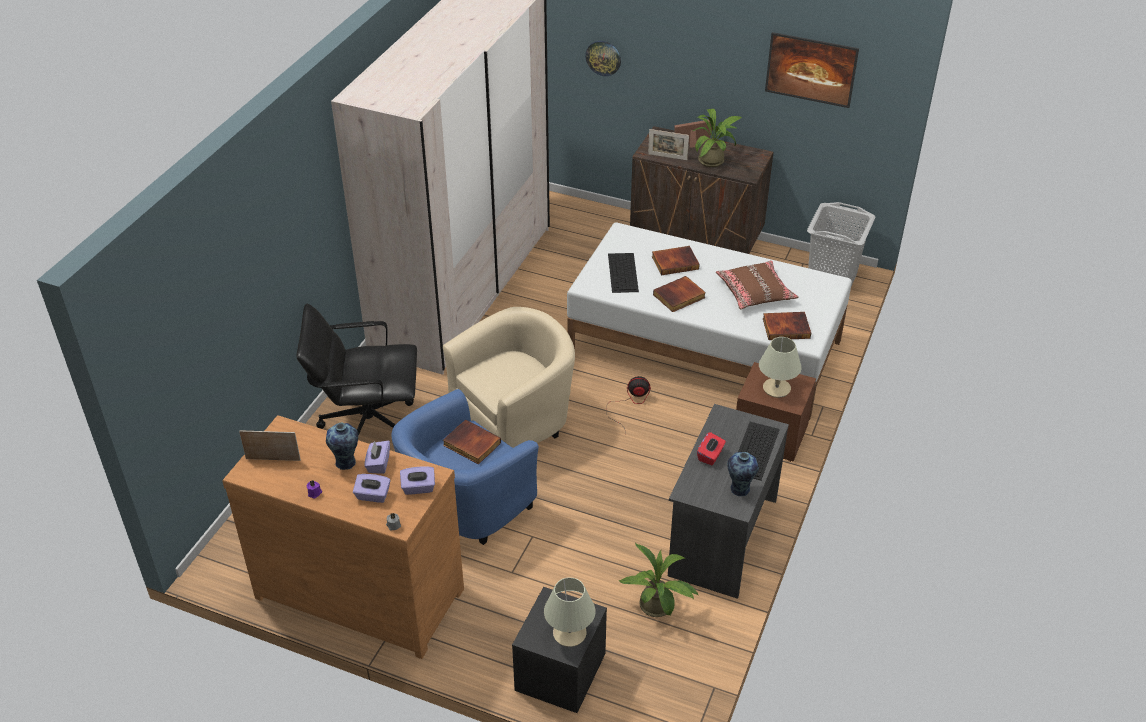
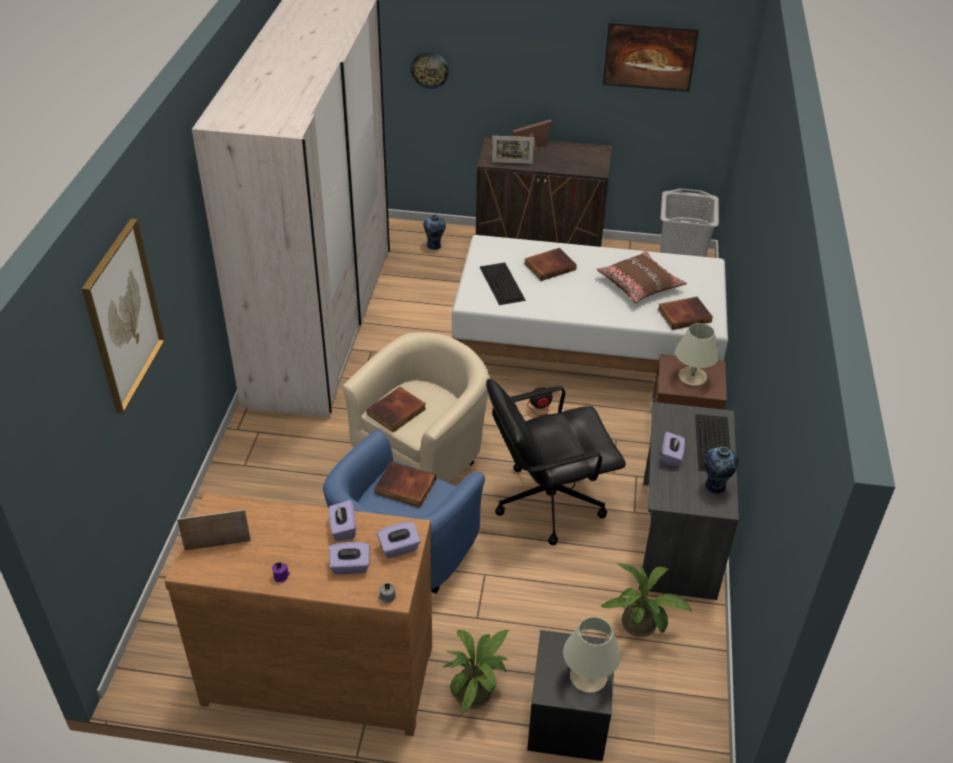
camera: 15 degrees left, 0 degrees up
(237, 256) = (123, 316): none -> picture
(346, 463) = (305, 534): vase -> vase (434, 246)
(368, 424) = (266, 484): black office chair -> black office chair (547, 501)
(679, 297) = (568, 299): book -> book (397, 412)
(710, 456) = (671, 456): red tissue box -> purple tissue box
(714, 160) = (559, 161): potted plant -> potted plant (477, 692)

